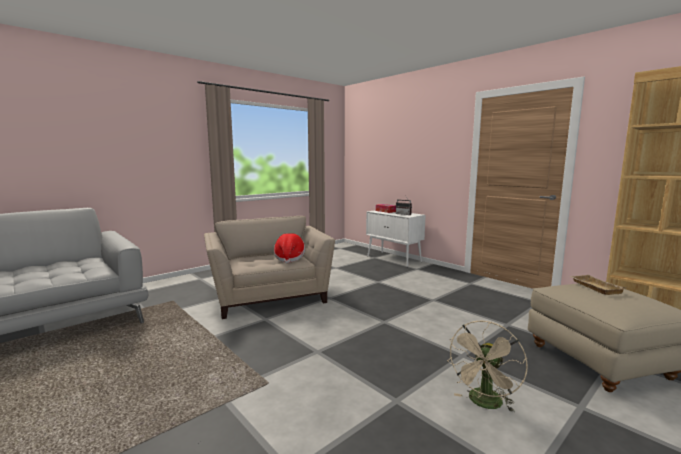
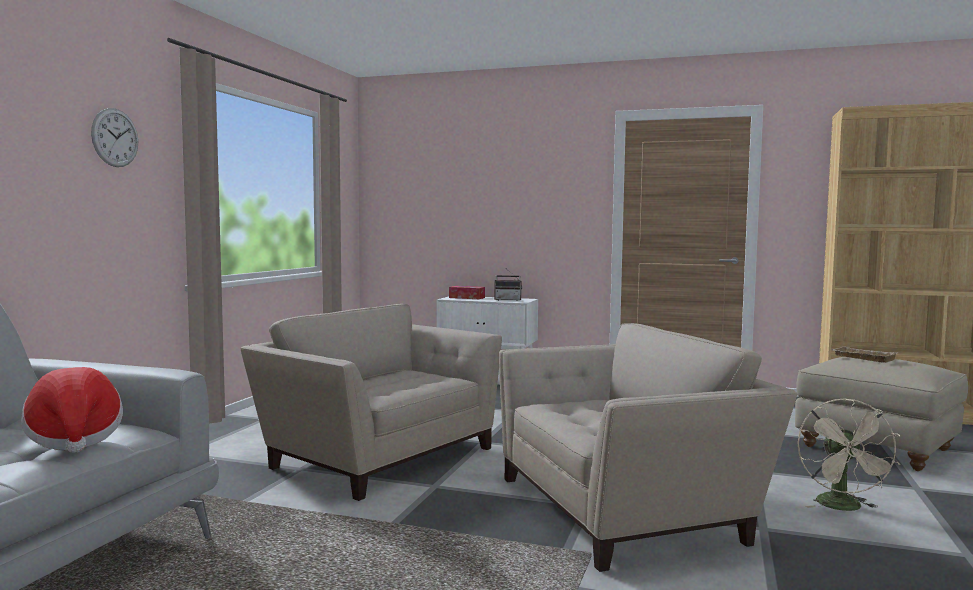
camera: 30 degrees left, 5 degrees down
(172, 132) = (115, 137): none -> wall clock
(289, 258) = (426, 377): hat -> hat (74, 439)
(335, 359) = (624, 508): none -> beige armchair

